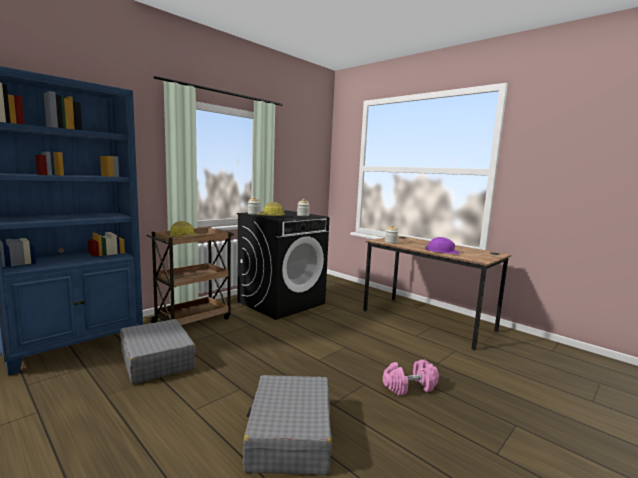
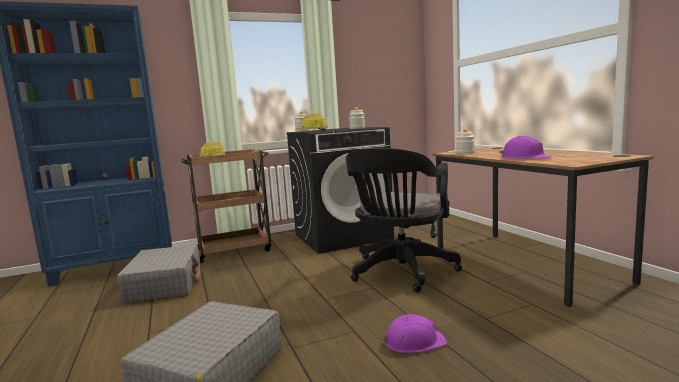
camera: 25 degrees right, 0 degrees up
(354, 332) = (401, 272): none -> black office chair
(409, 387) = (414, 342): pink dumbbell -> purple hard hat

